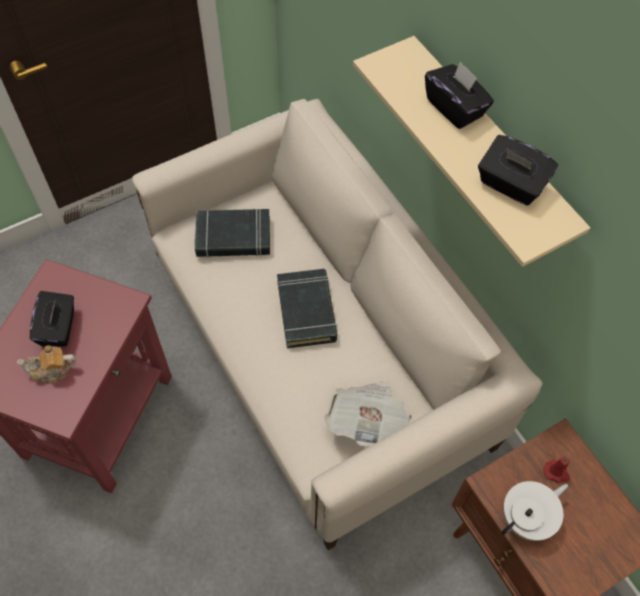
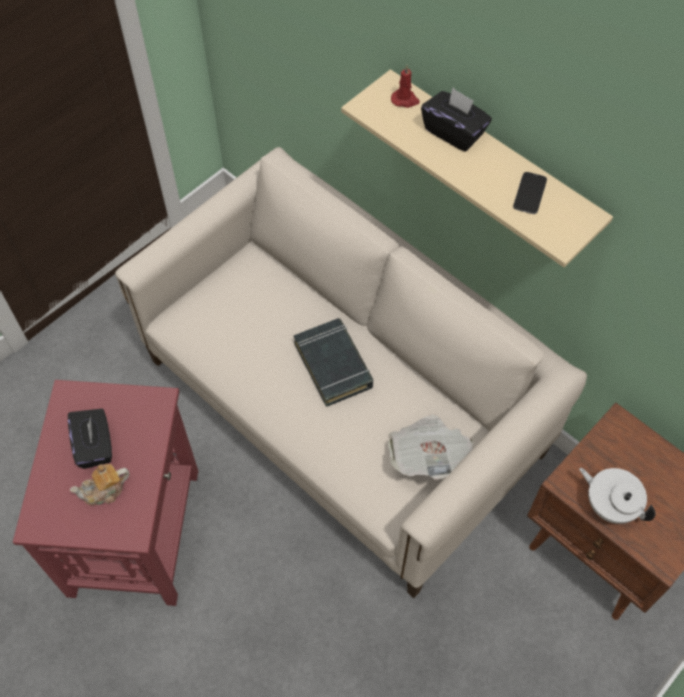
camera: 15 degrees left, 0 degrees up
(233, 237) = (233, 309): black book -> none
(510, 185) = (529, 194): black tissue box -> phone
(527, 518) = (610, 504): white teapot -> white teapot turned 90 degrees counterclockwise
(556, 472) = (623, 455): red candle -> red candle (405, 100)

